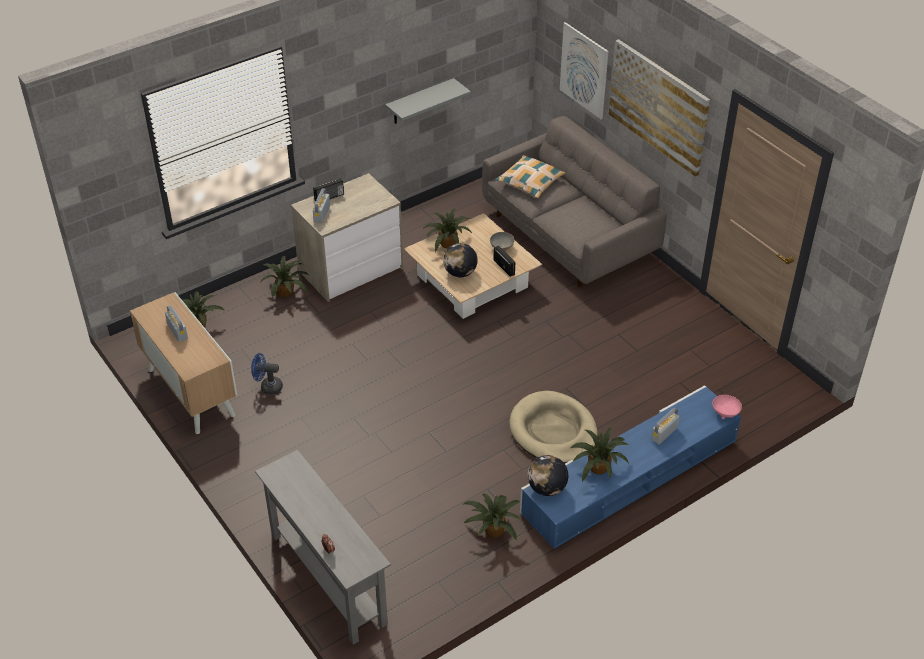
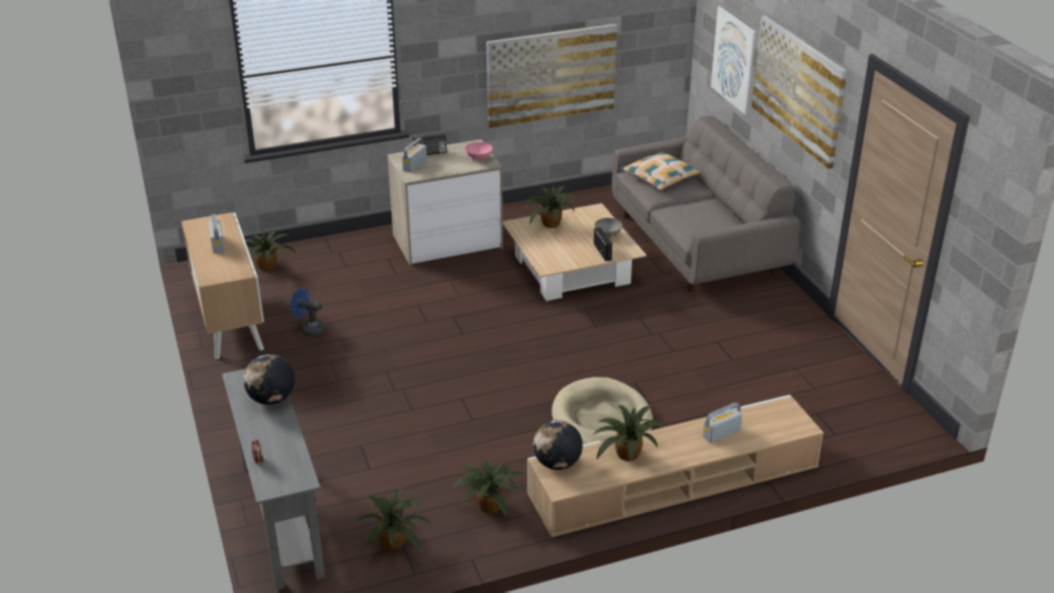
camera: 15 degrees right, 10 degrees down
(286, 292) = (371, 251): potted plant -> potted plant (395, 543)
(420, 102) = (551, 75): grey shelf -> picture
(460, 273) = (552, 250): globe -> globe (271, 399)
(630, 478) = (673, 482): blue tv stand -> beige tv stand
(726, 413) = (805, 426): pink bowl -> pink bowl (479, 159)

